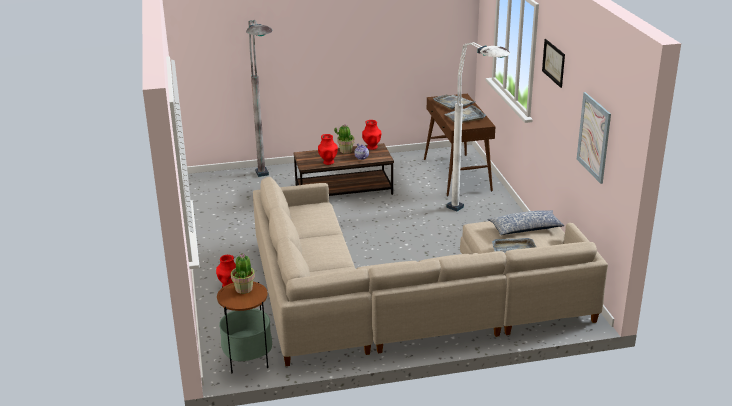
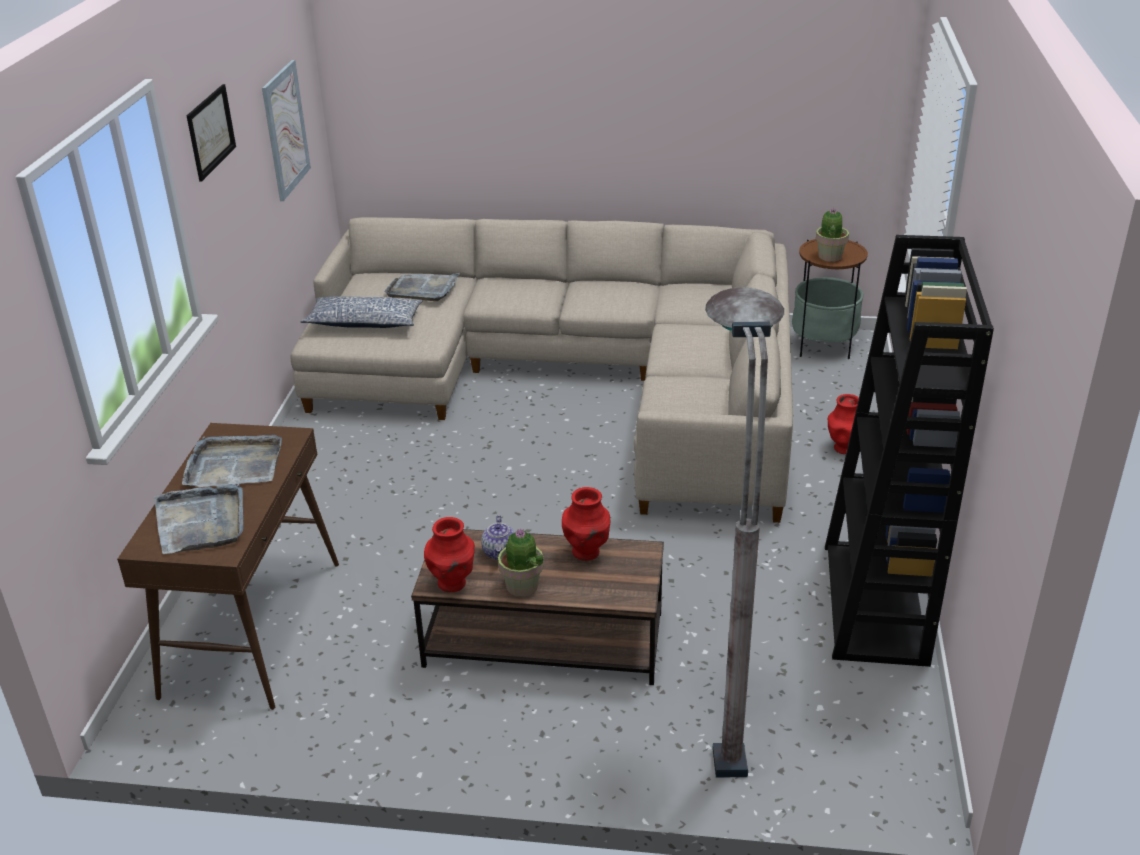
camera: 160 degrees left, 5 degrees up
(211, 222) = (876, 604): none -> black bookcase
(476, 215) = (332, 502): white floor lamp -> none

